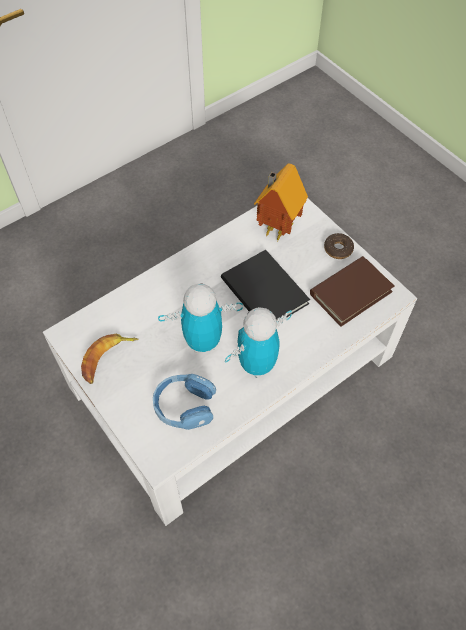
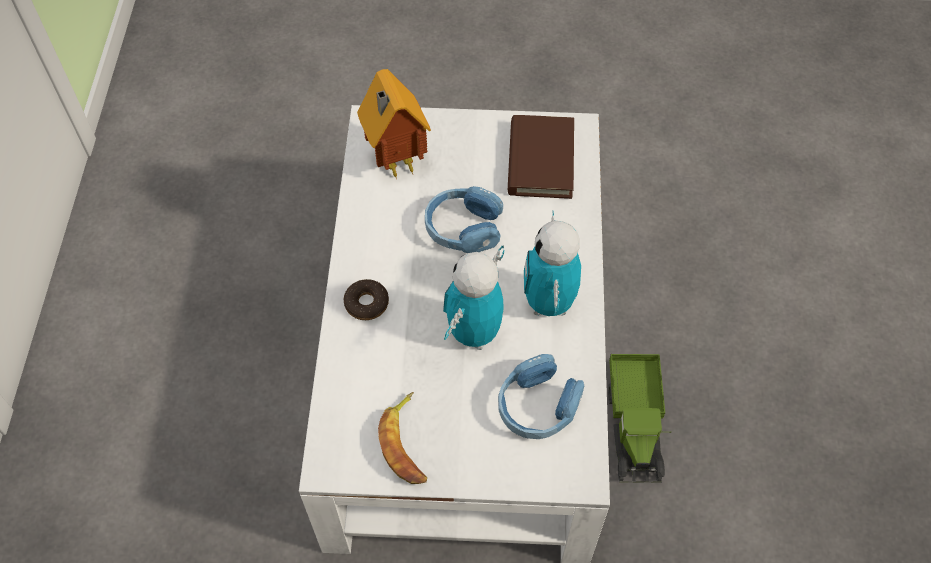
camera: 50 degrees left, 0 degrees up
(265, 289) = (463, 228): black book -> blue headphones
(274, 489) = (635, 425): none -> toy truck
(338, 249) = (477, 130): donut -> donut (366, 303)

